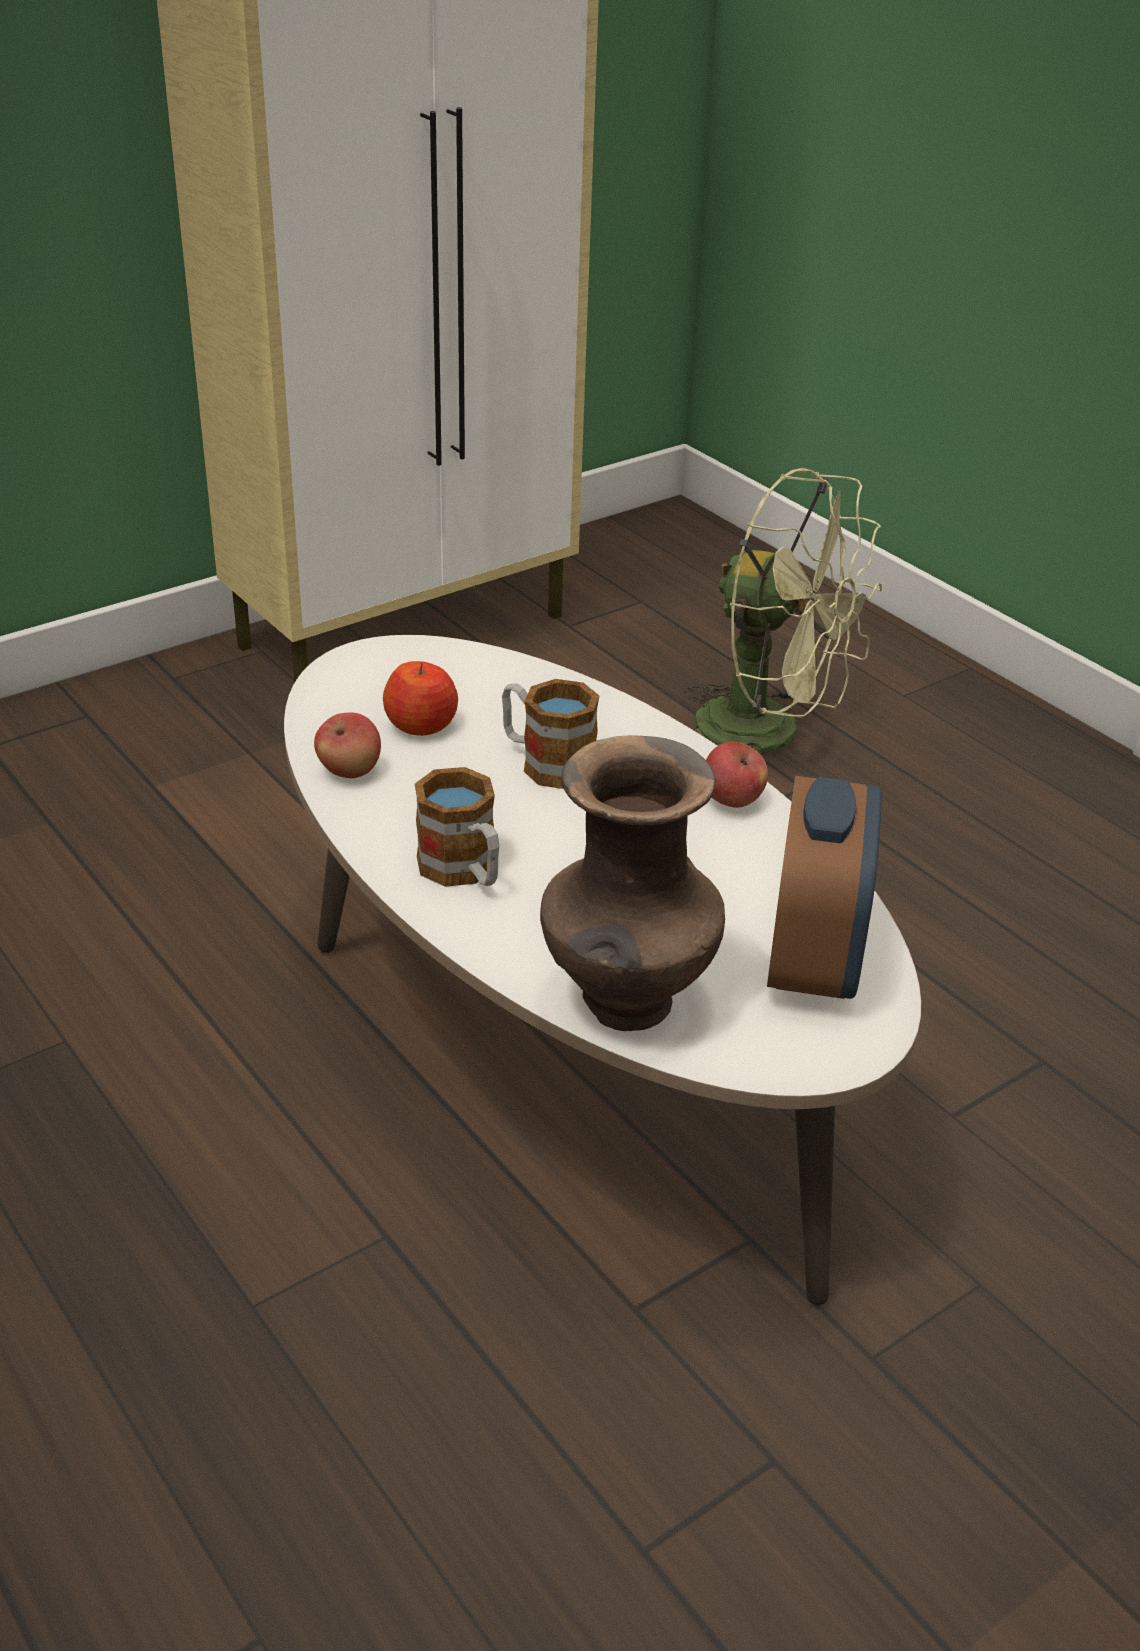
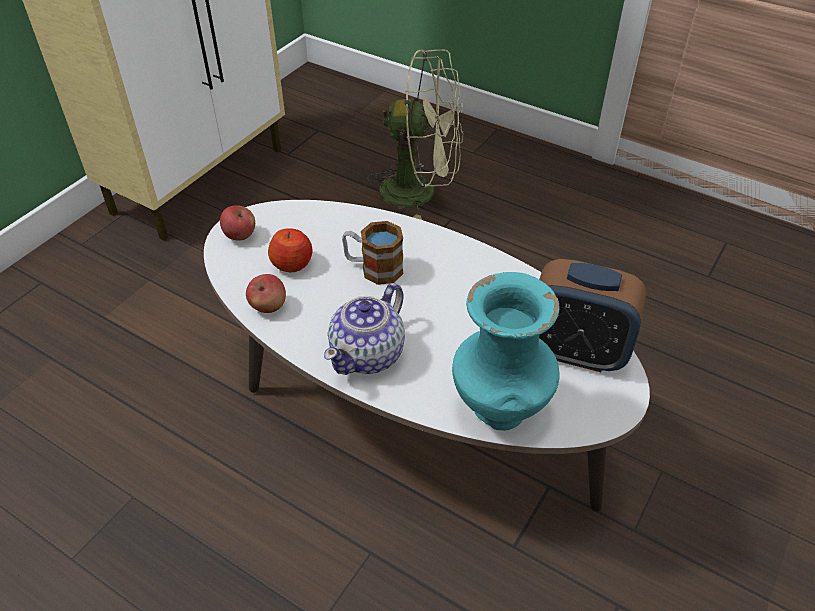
camera: 20 degrees left, 10 degrees up
(464, 872) = (368, 354): mug -> teapot
(626, 1004) = (500, 412): brown vase -> turquoise vase
(732, 801) = (482, 264): apple -> apple (240, 236)
(813, 960) = (576, 351): alarm clock -> alarm clock turned 120 degrees clockwise

